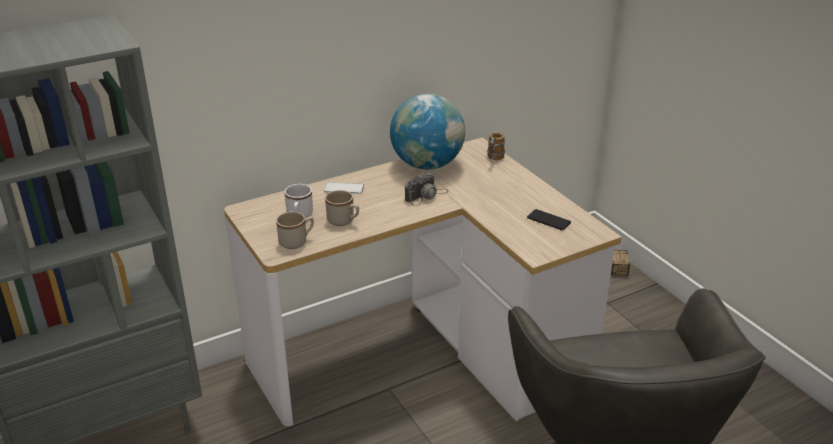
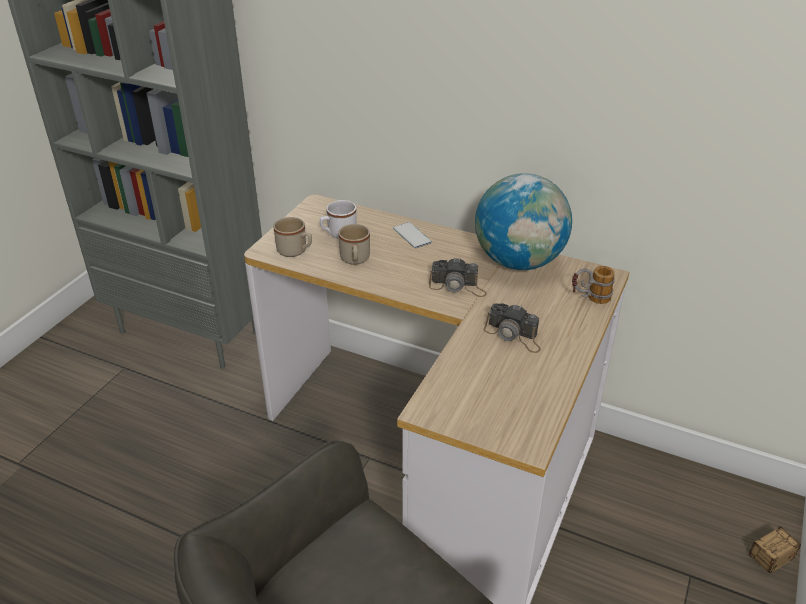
camera: 55 degrees right, 5 degrees up
(499, 197) = (513, 335): none -> camera
(548, 220) = (509, 392): phone -> none

